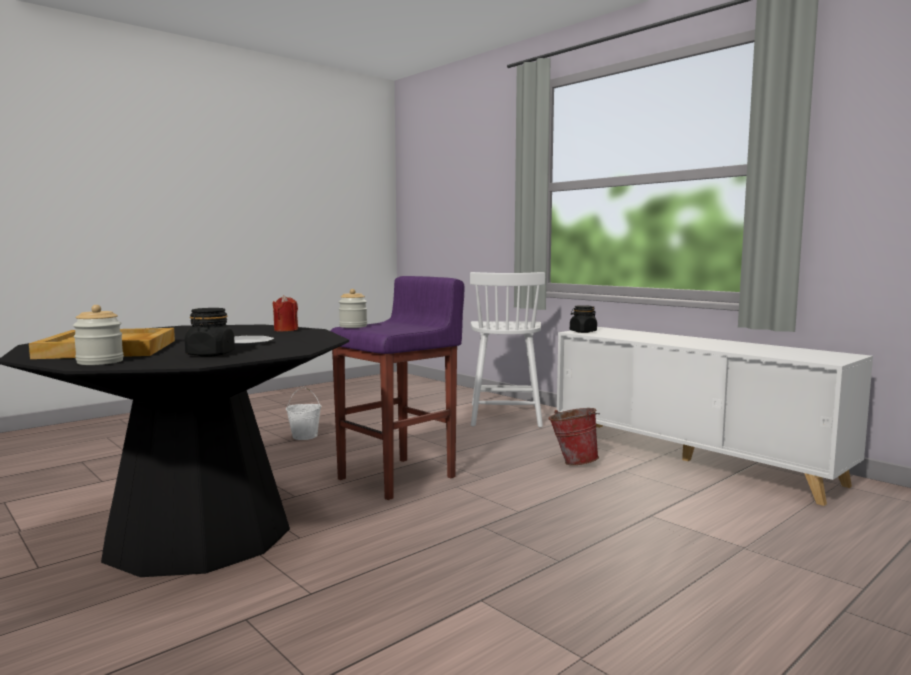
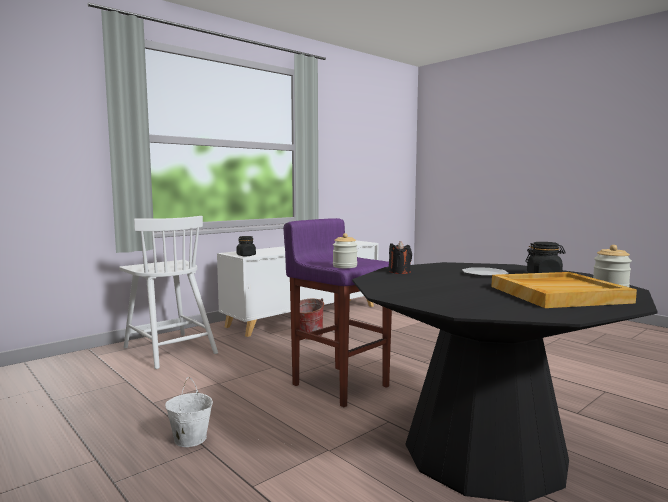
camera: 90 degrees left, 0 degrees up
(286, 330) = (399, 272): red candle -> black candle
(505, 415) = (169, 350): white chair -> white chair turned 45 degrees clockwise

